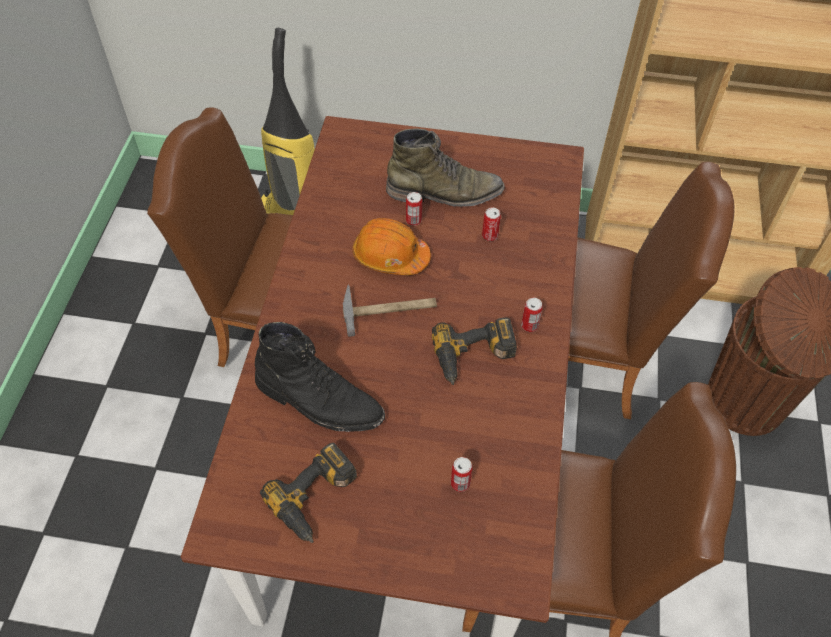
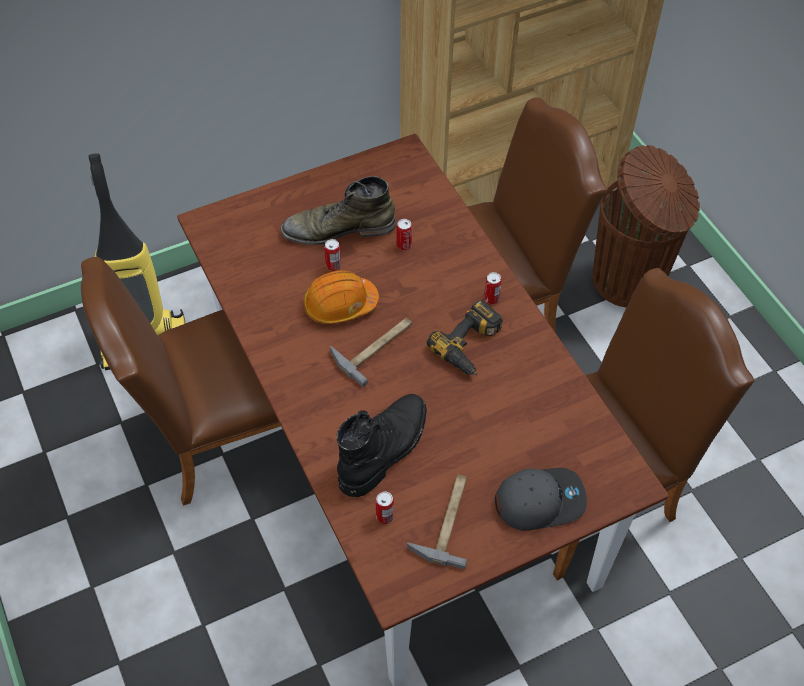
camera: 35 degrees left, 0 degrees up
(317, 499) = (447, 519): power drill -> hammer
(319, 400) = (384, 448): black boot -> black boot turned 45 degrees counterclockwise
(415, 539) = (540, 500): none -> grey cap
(445, 192) = (338, 229): green boot -> green boot turned 150 degrees counterclockwise
(460, 483) = (538, 443): can -> can (384, 516)

